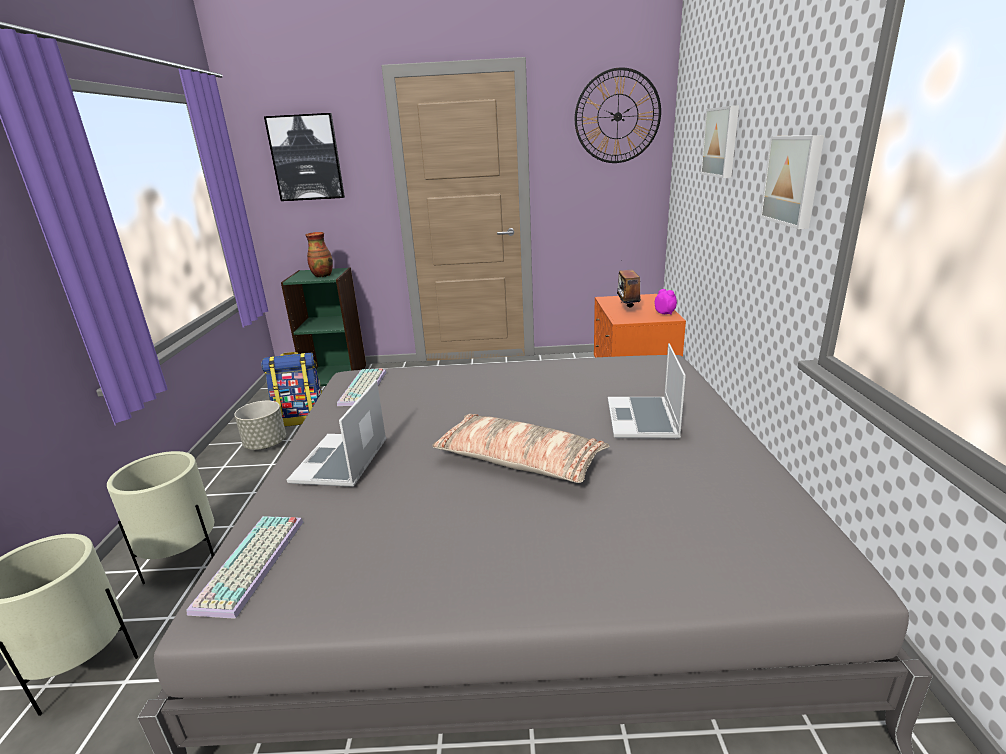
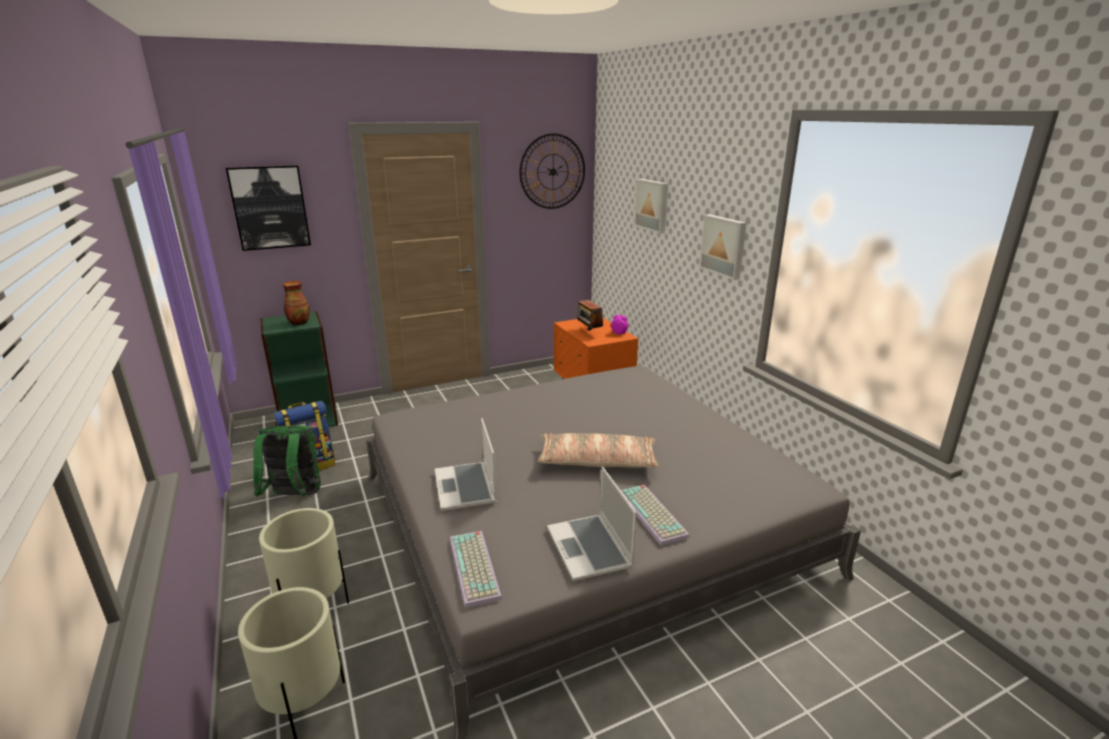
camera: 25 degrees left, 0 degrees up
(265, 444) = (294, 496): grey planter -> green backpack
(364, 388) = (420, 427): keyboard -> keyboard (654, 514)
(643, 420) = (656, 419): laptop -> laptop (590, 549)

